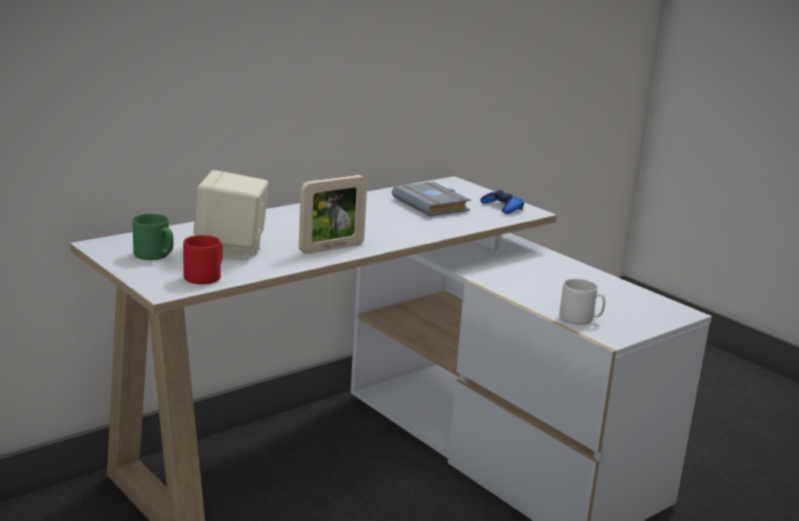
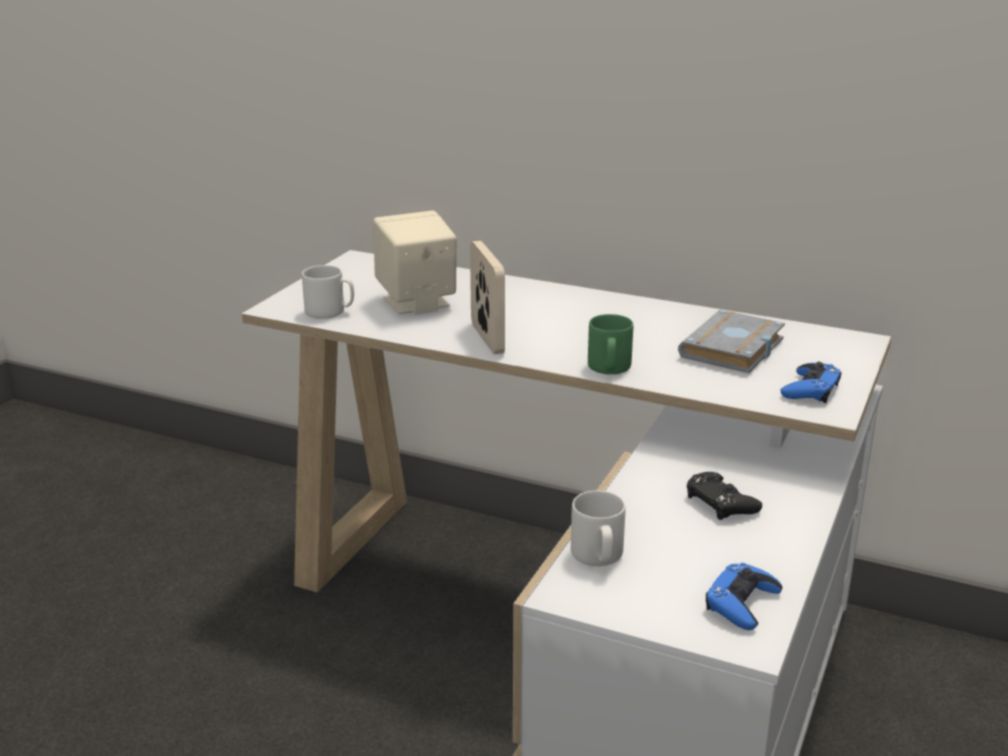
camera: 65 degrees right, 5 degrees up
(155, 255) = (358, 282): green mug -> green mug (609, 368)
(205, 276) = (330, 312): red mug -> grey mug
(331, 248) = (487, 338): picture frame -> picture frame turned 135 degrees counterclockwise
(546, 278) = (721, 502): none -> black game controller
(648, 303) = (741, 603): none -> blue game controller

